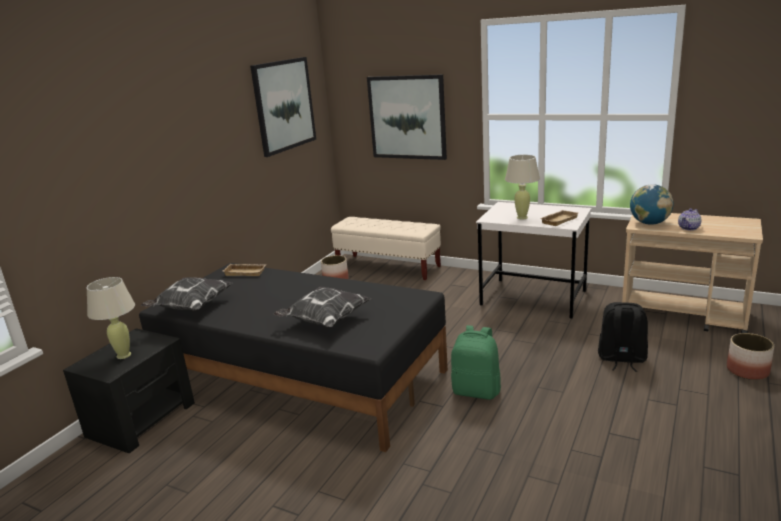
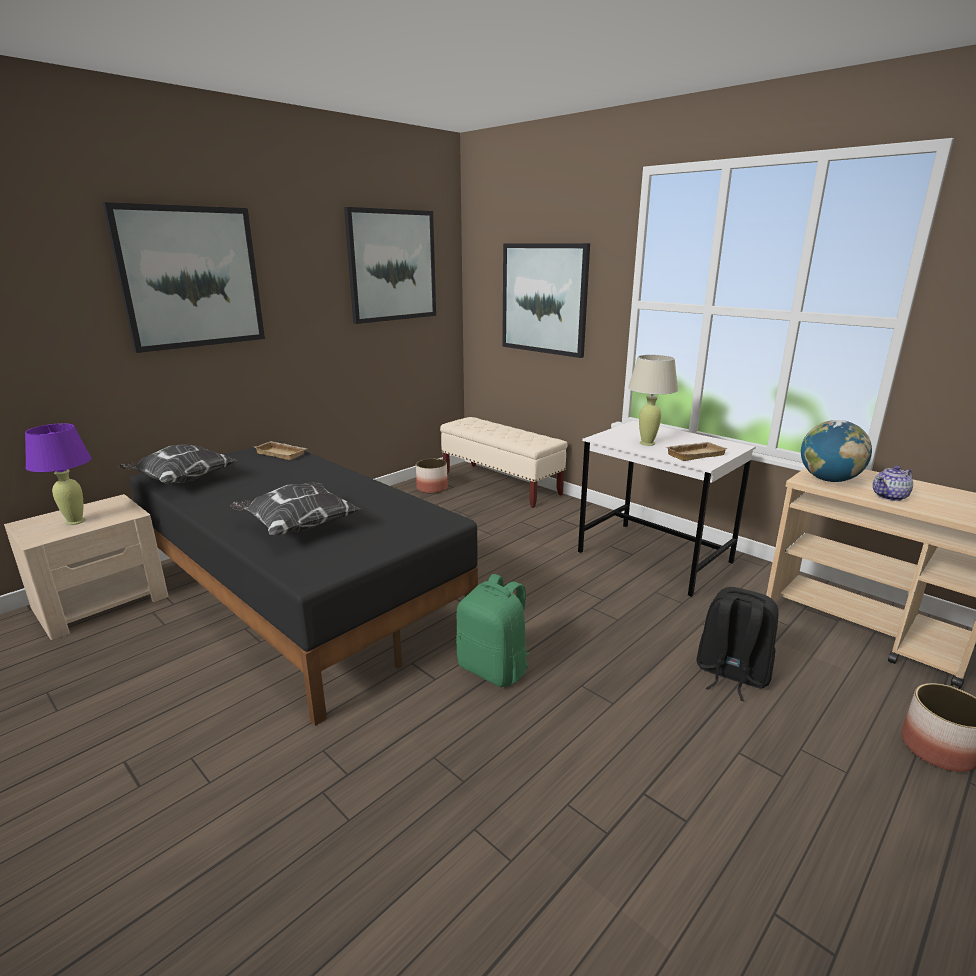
camera: 15 degrees right, 0 degrees up
(124, 355) = (75, 521): beige table lamp -> purple table lamp
(142, 419) = (102, 602): black nightstand -> beige nightstand
(161, 142) = (191, 278): none -> picture

